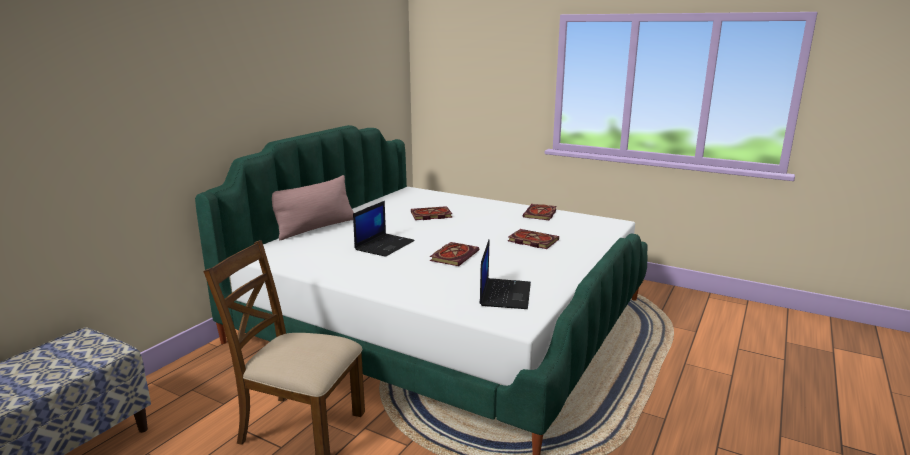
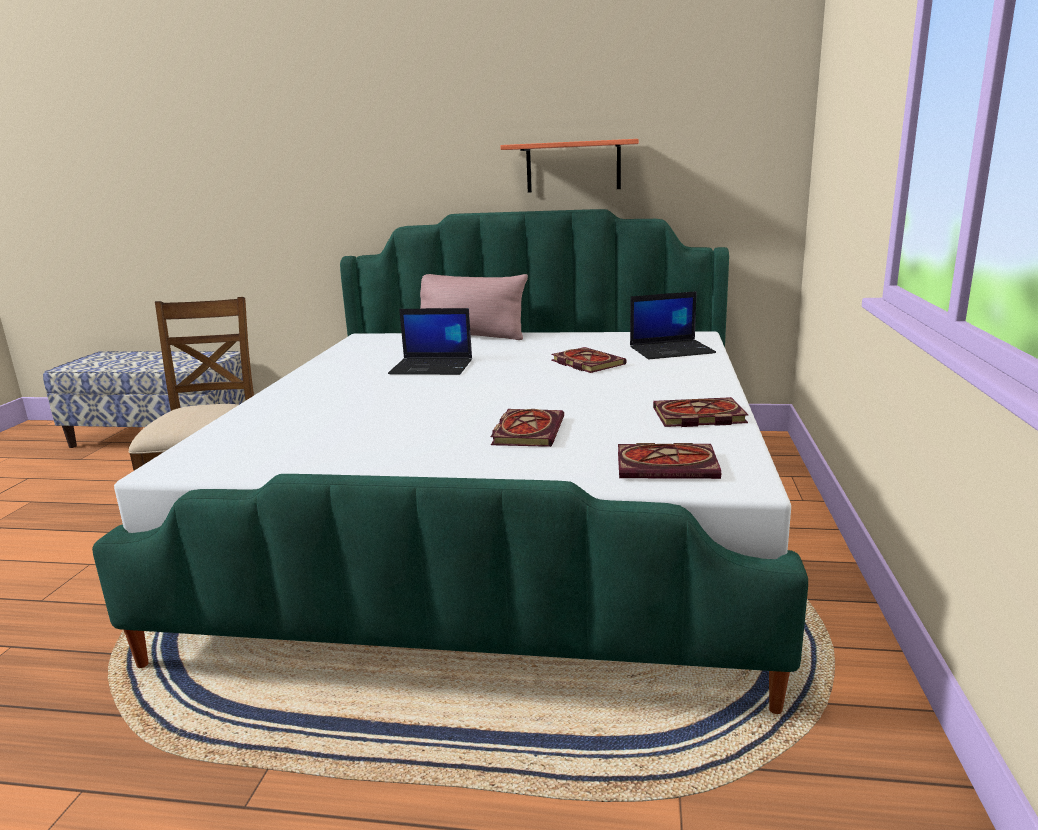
camera: 70 degrees right, 0 degrees up
(325, 99) = (573, 166): none -> shelf
(454, 255) = (416, 400): book -> book (669, 465)
(504, 294) = (275, 447): laptop -> laptop (672, 350)

